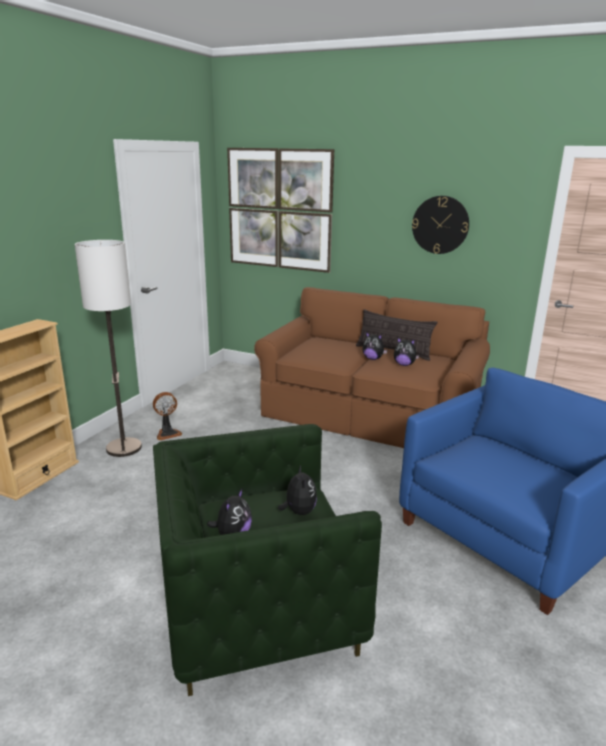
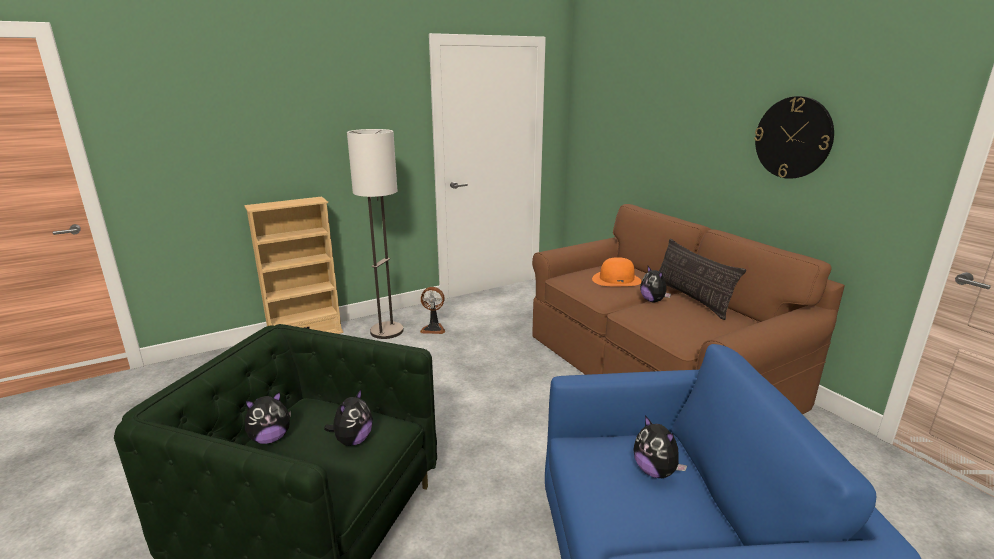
camera: 35 degrees right, 0 degrees up
(279, 209) = (619, 112): picture -> none
(331, 349) = (616, 280): none -> orange hat
(404, 364) = (681, 317): plush toy -> plush toy (655, 471)

